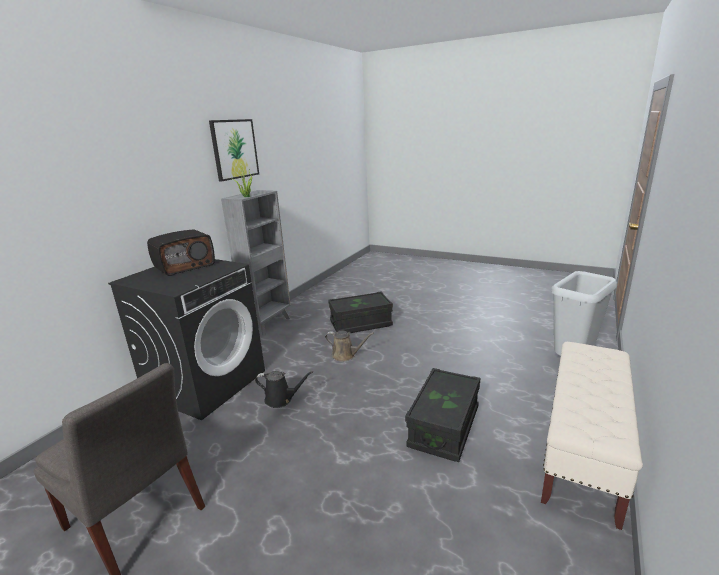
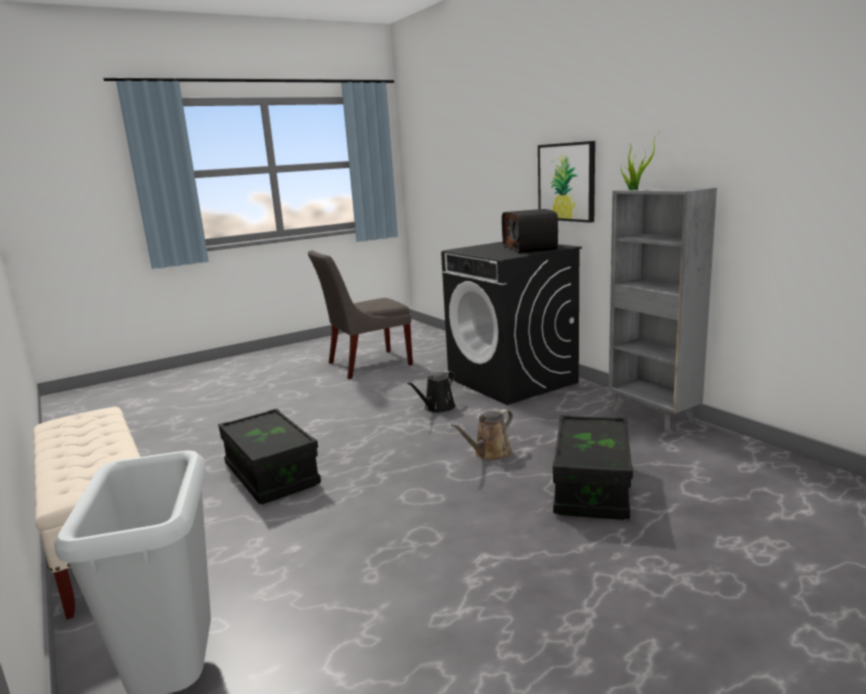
camera: 120 degrees right, 5 degrees down
(234, 149) = (697, 110): picture -> picture (566, 182)

